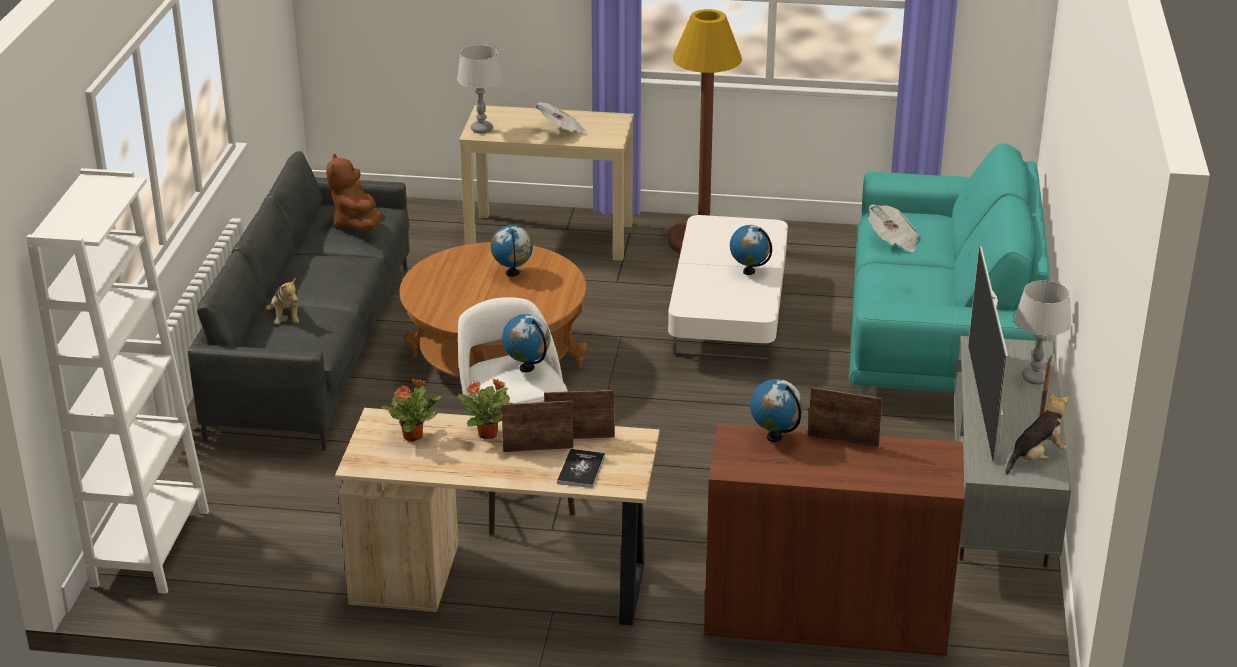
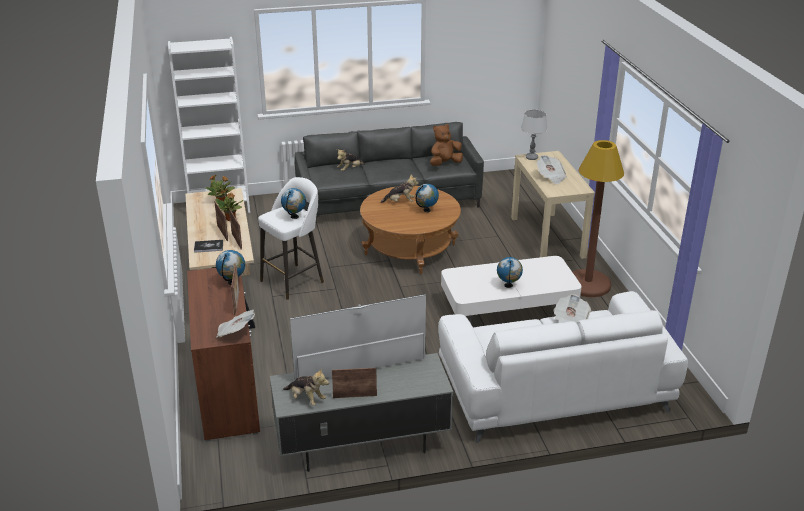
camera: 70 degrees right, 0 degrees up
(465, 291) = (400, 202): none -> plush toy
(931, 451) = (235, 332): none -> newspaper
(939, 331) = (553, 390): turquoise sofa -> white sofa
(1035, 378) = (401, 388): grey table lamp -> none

